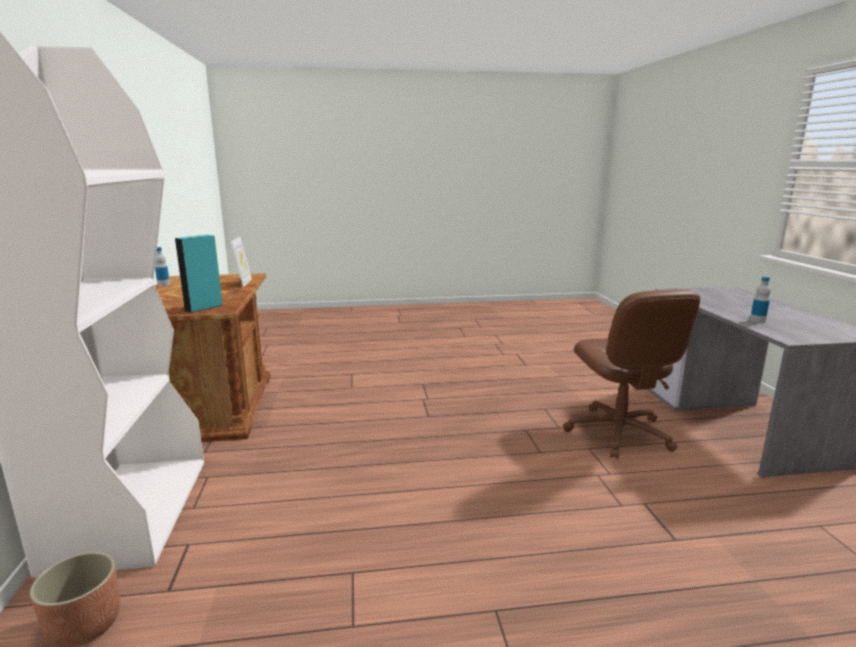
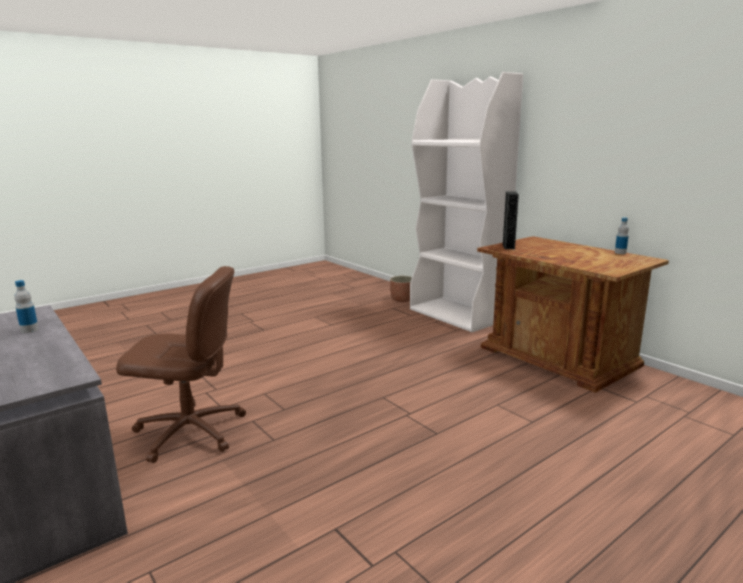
camera: 150 degrees right, 0 degrees up
(204, 307) = (508, 246): turquoise speaker -> black speaker
(243, 283) = (575, 263): picture frame -> none
(618, 433) = (190, 431): brown office chair -> brown office chair turned 135 degrees clockwise

